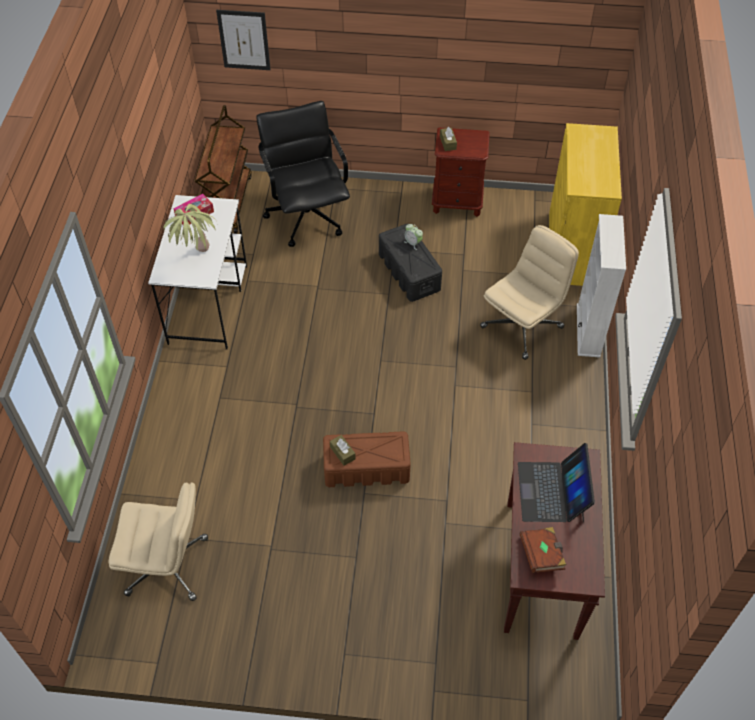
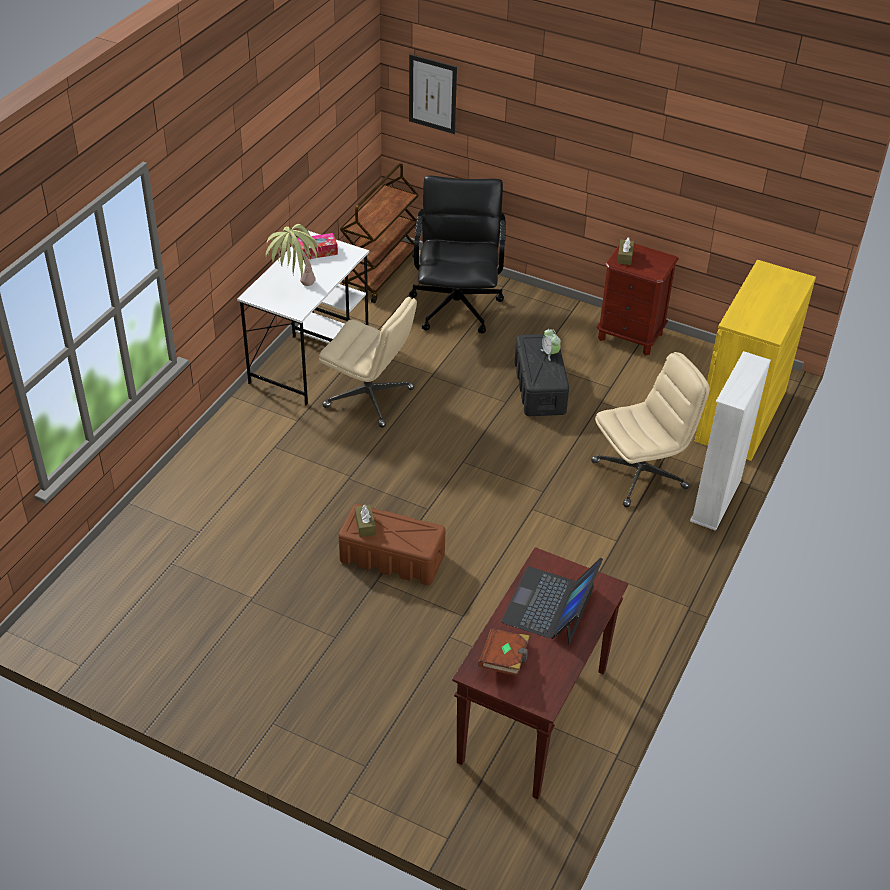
camera: 20 degrees right, 10 degrees down
(168, 565) = (140, 582): beige office chair -> beige office chair (370, 398)

